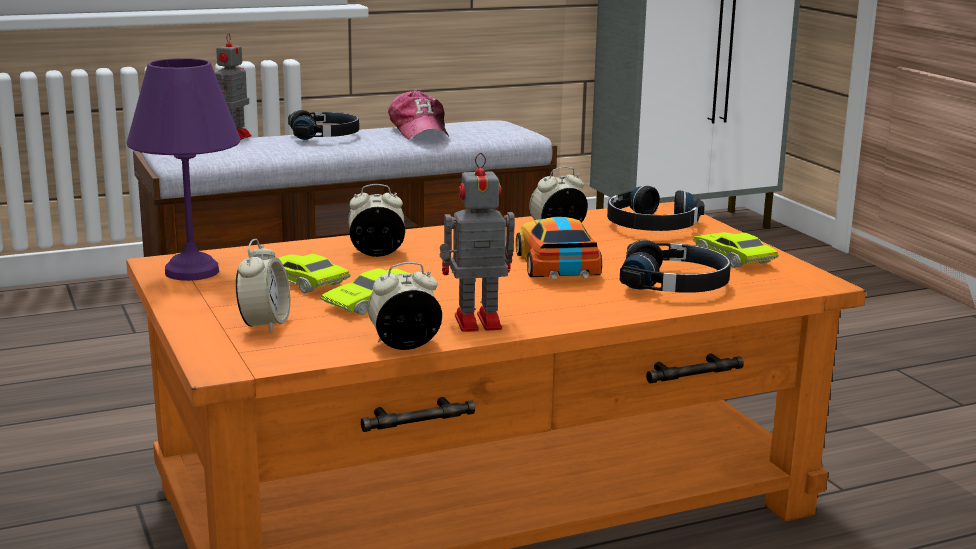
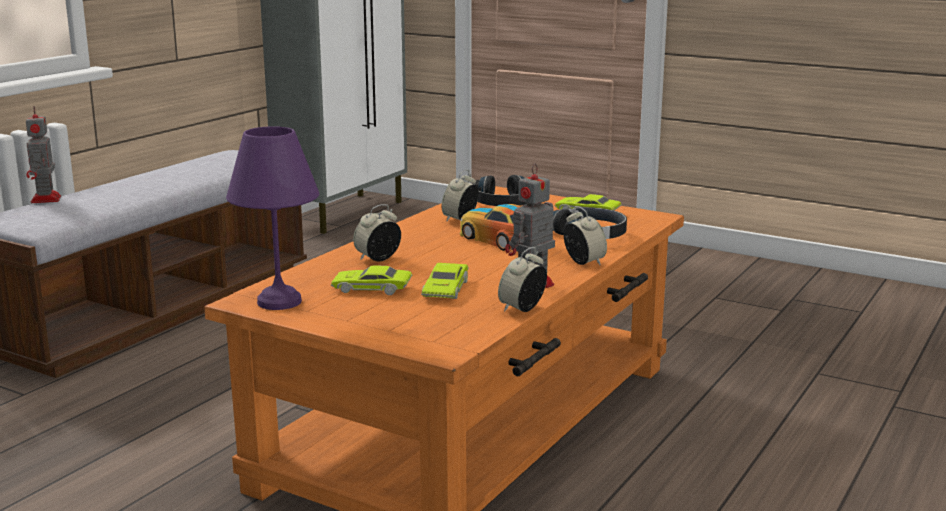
camera: 35 degrees left, 0 degrees up
(264, 325) = (411, 321): alarm clock -> alarm clock (584, 262)
(325, 135) = (125, 185): black headphones -> none
(419, 131) = (194, 168): cap -> none

